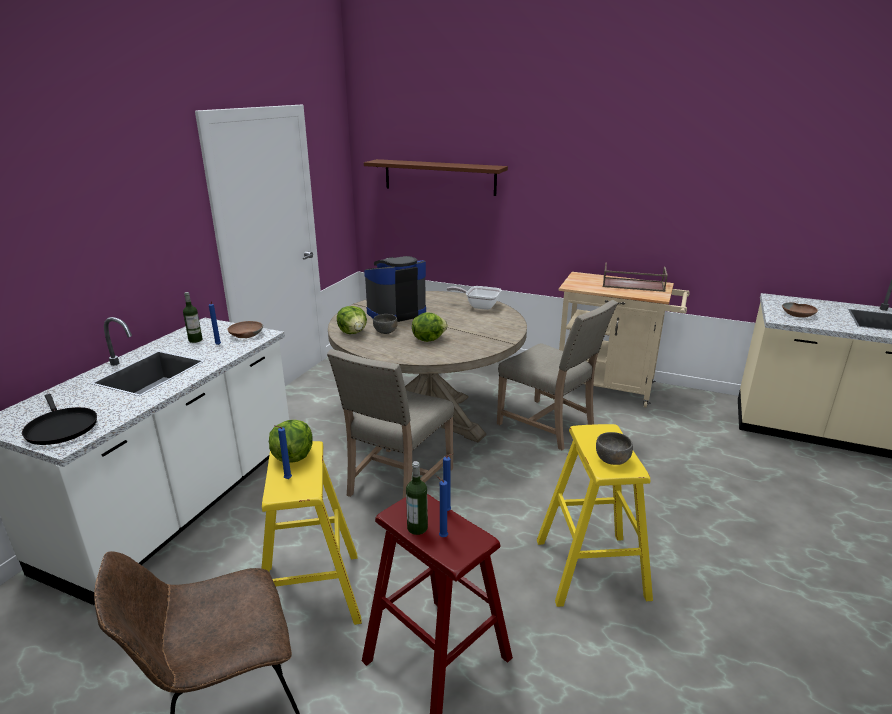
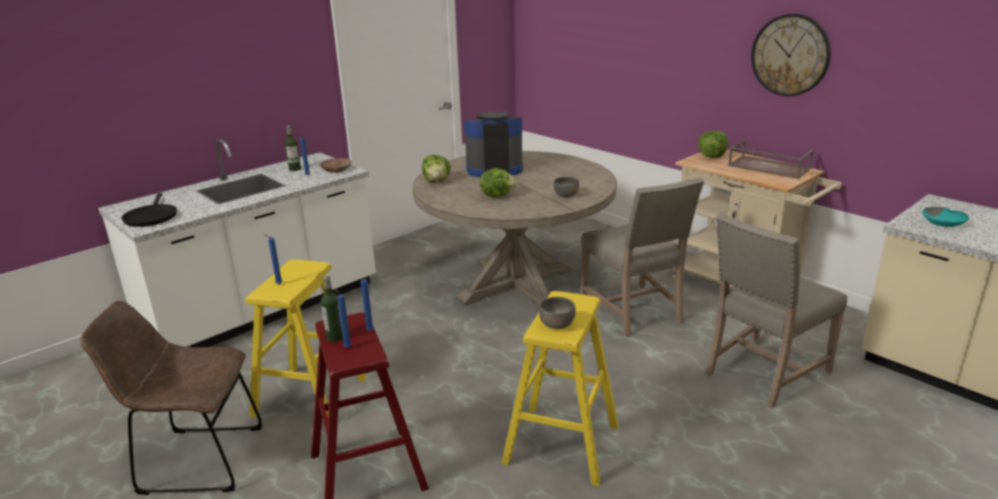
camera: 25 degrees right, 0 degrees up
(293, 456) = (297, 269): lettuce -> lettuce (711, 156)
(386, 331) = (466, 184): grey bowl -> grey bowl (566, 195)
(397, 482) = (443, 331): beige chair -> beige chair (763, 373)
(439, 177) = (590, 32): brown shelf -> none
(479, 306) = (582, 172): frying pan -> none
(639, 190) = (790, 55): none -> wall clock
(798, 314) = (944, 223): brown bowl -> turquoise bowl

